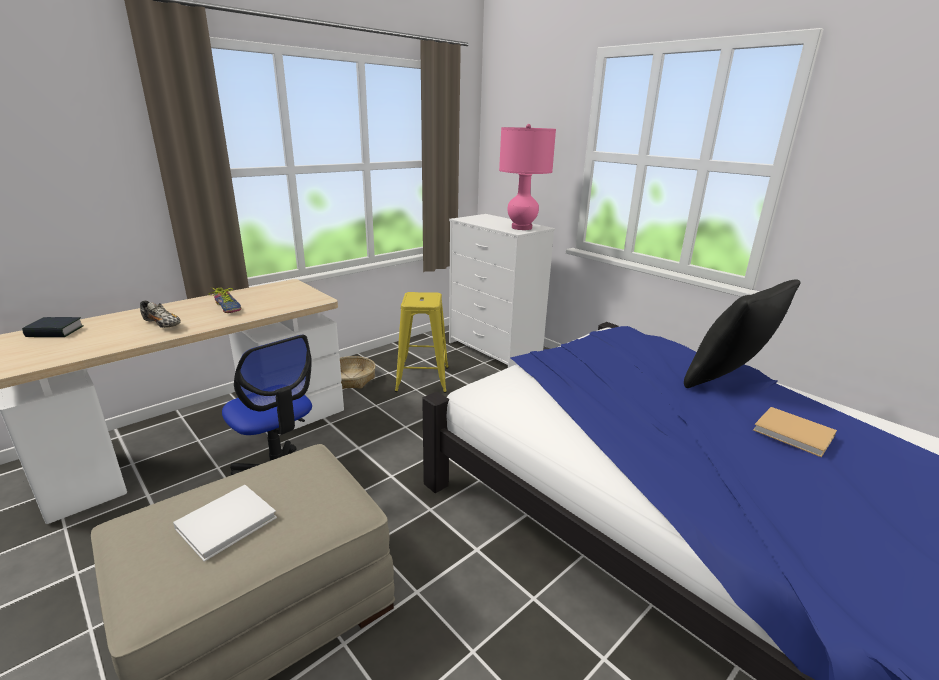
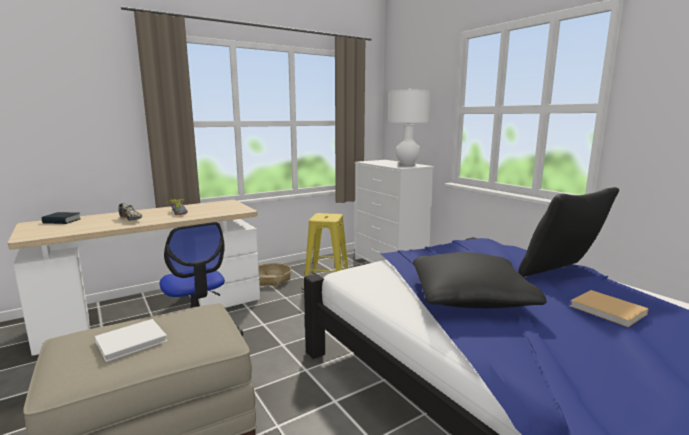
camera: 10 degrees right, 10 degrees down
(522, 228) = (407, 165): pink table lamp -> white table lamp
(640, 424) = (470, 297): none -> black pillow

